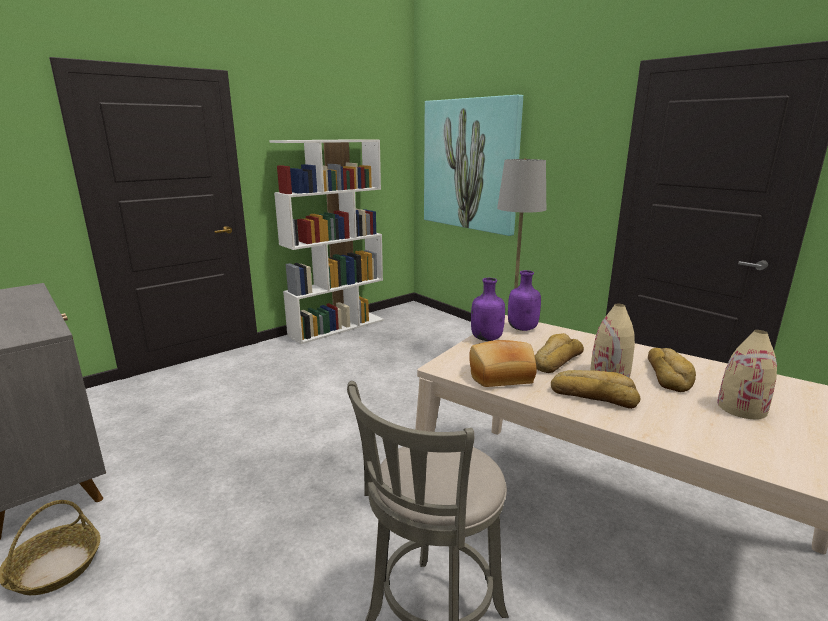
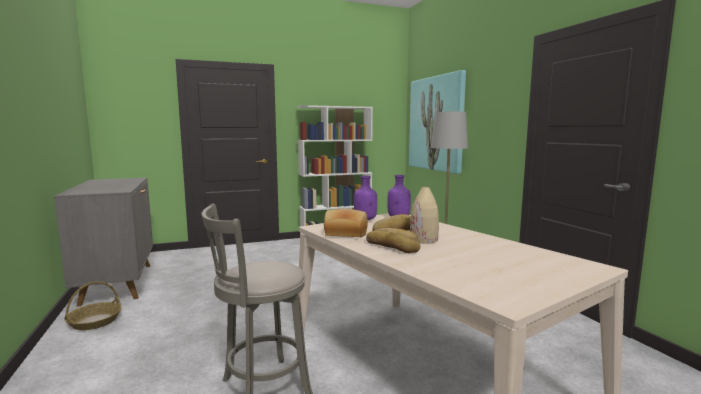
camera: 20 degrees right, 10 degrees down
(668, 375) = (467, 244): bread -> none
(742, 408) = (494, 263): beige vase -> none

